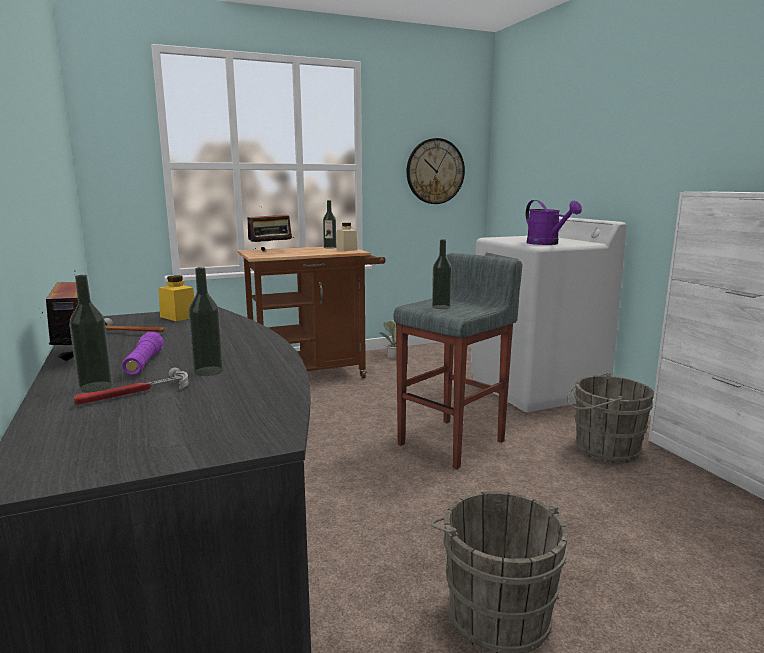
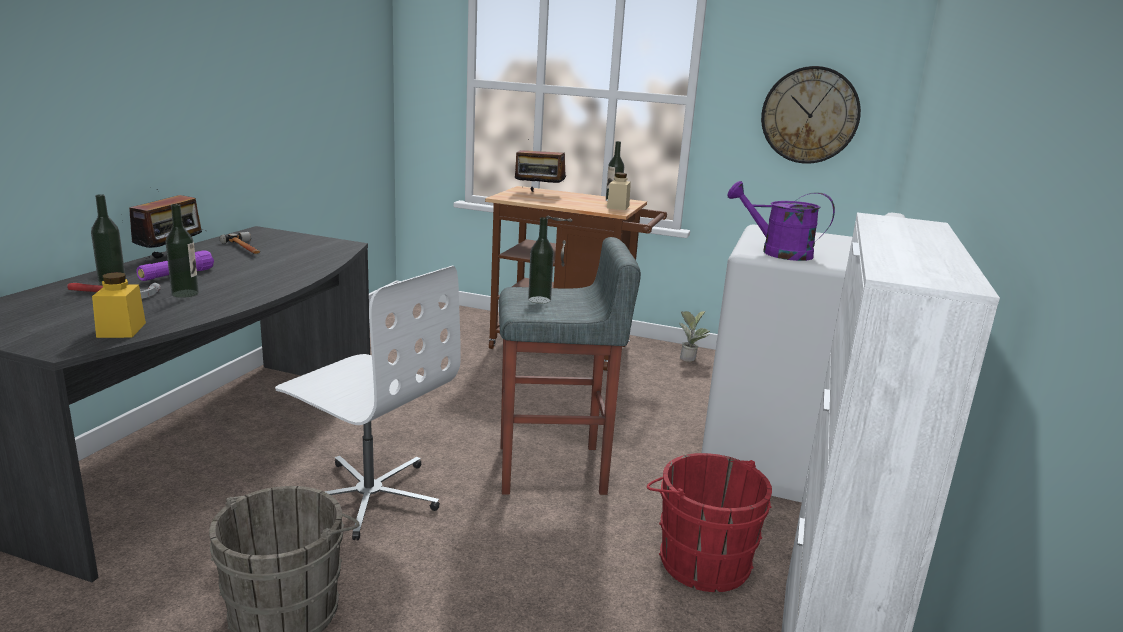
camera: 40 degrees right, 5 degrees up
(178, 317) = (312, 244): yellow jar -> yellow jar (121, 330)
(385, 514) = (369, 495): none -> white office chair
(547, 244) = (777, 252): purple watering can -> purple watering can turned 105 degrees clockwise
(602, 448) = (700, 560): grey bucket -> red bucket

